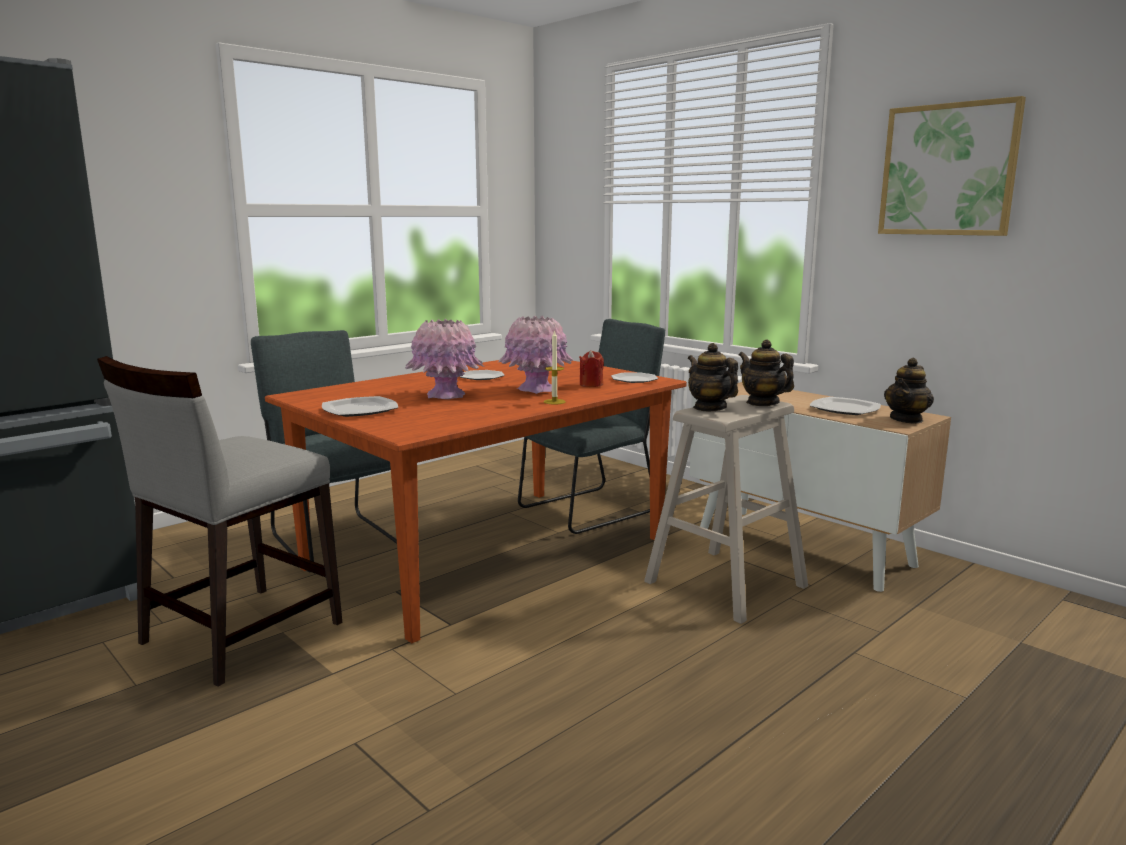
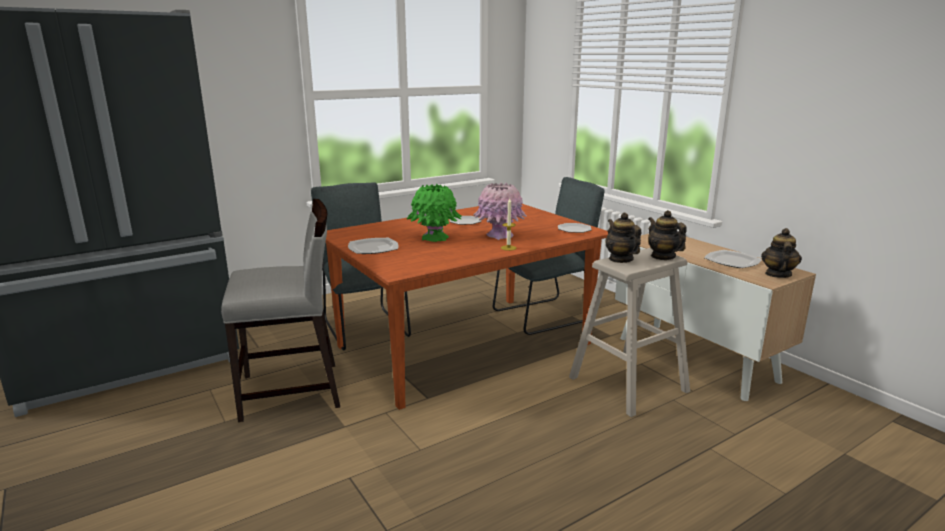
camera: 10 degrees right, 5 degrees up
(239, 633) = (292, 391): grey chair -> grey chair turned 150 degrees counterclockwise
(445, 395) = (434, 238): pink vase -> green vase
(591, 385) = (540, 233): red candle -> none
(906, 419) = (777, 274): teapot -> teapot turned 150 degrees clockwise
(948, 170) = (832, 78): picture -> none

